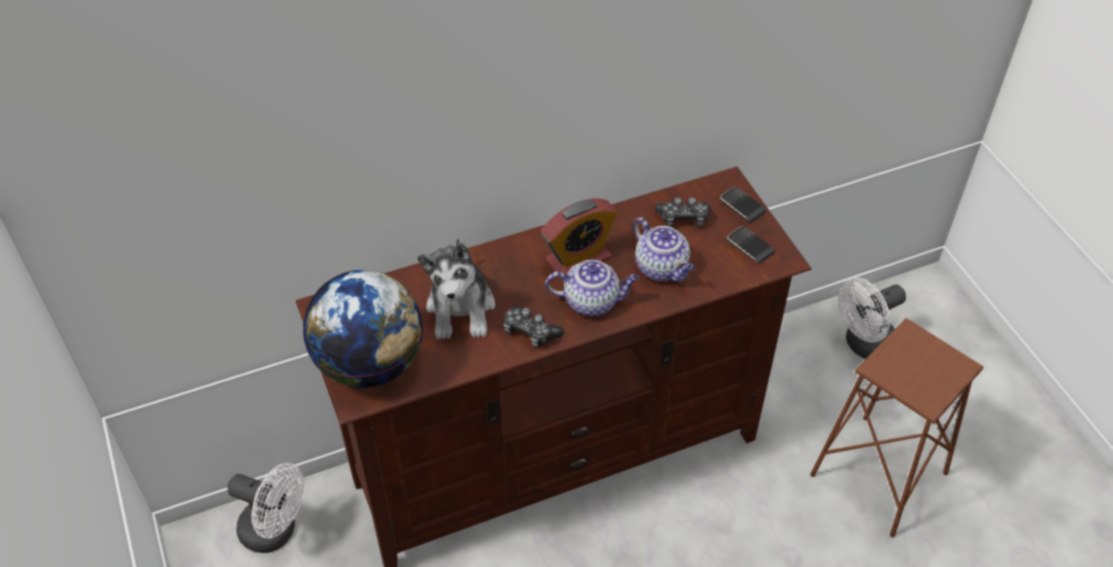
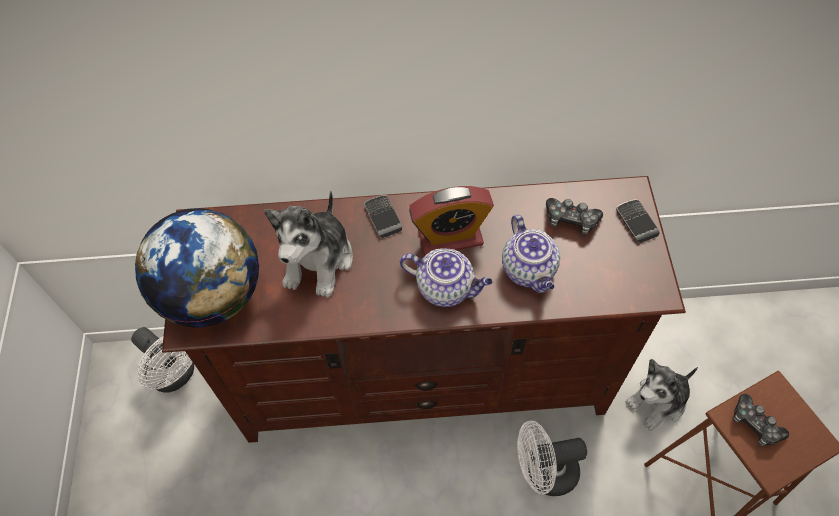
camera: 20 degrees right, 10 degrees up
(530, 332) = (373, 304): game controller -> game controller (755, 424)
(749, 246) = (628, 270): phone -> phone (383, 217)
(803, 413) = (658, 401): none -> plush toy
(863, 345) = (739, 350): white fan -> white fan (544, 473)

